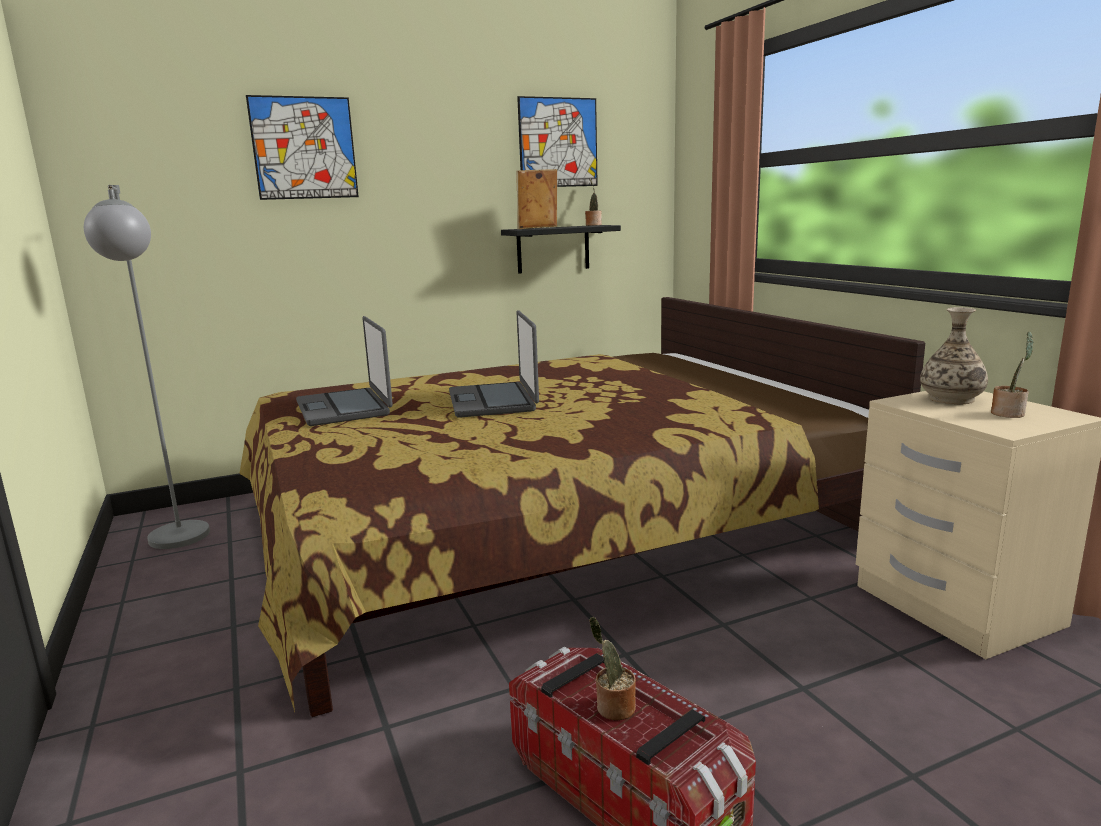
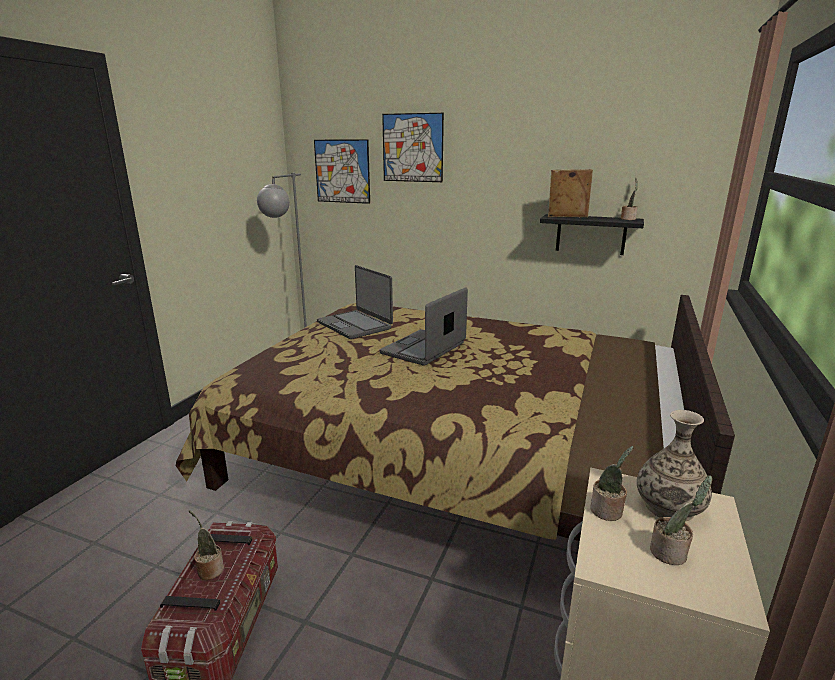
camera: 45 degrees right, 5 degrees up
(345, 408) = (355, 325): laptop -> laptop turned 60 degrees counterclockwise
(558, 142) = (610, 144): picture -> picture (342, 171)
(940, 412) = (607, 512): none -> potted plant

